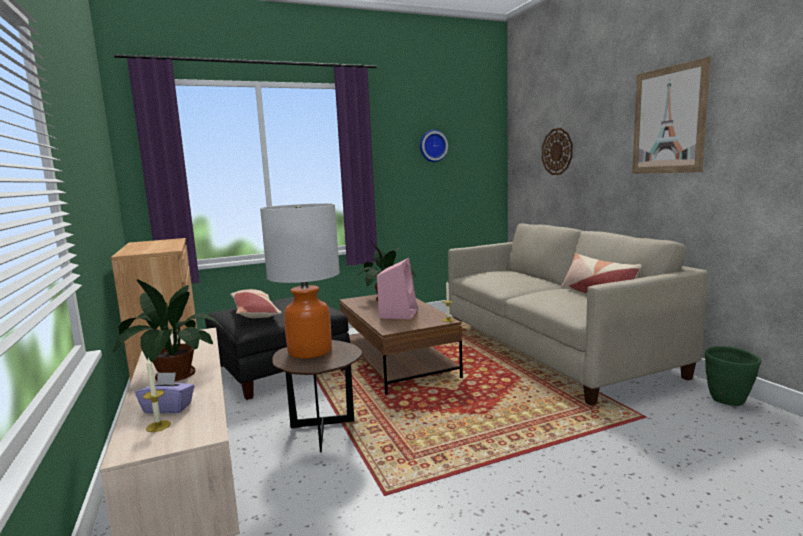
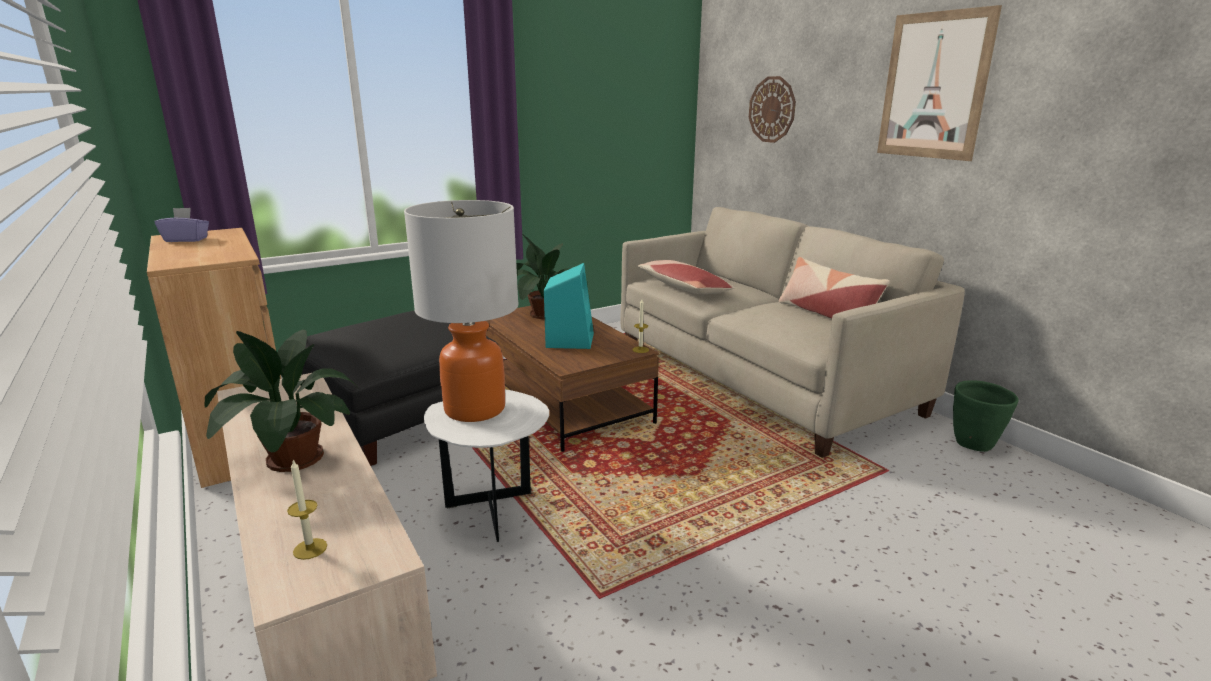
camera: 10 degrees left, 10 degrees up
(168, 408) = (311, 517): purple tissue box -> purple tissue box (186, 239)
(255, 312) = (365, 342): pillow -> pillow (683, 288)
(323, 434) = (493, 515): brown side table -> white side table
(398, 313) = (569, 339): pink speaker -> turquoise speaker
(432, 146) = (598, 90): wall clock -> none

